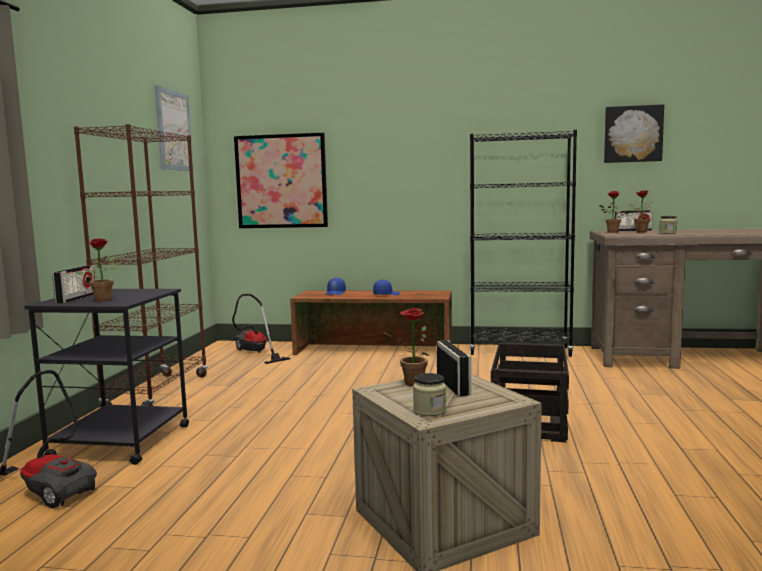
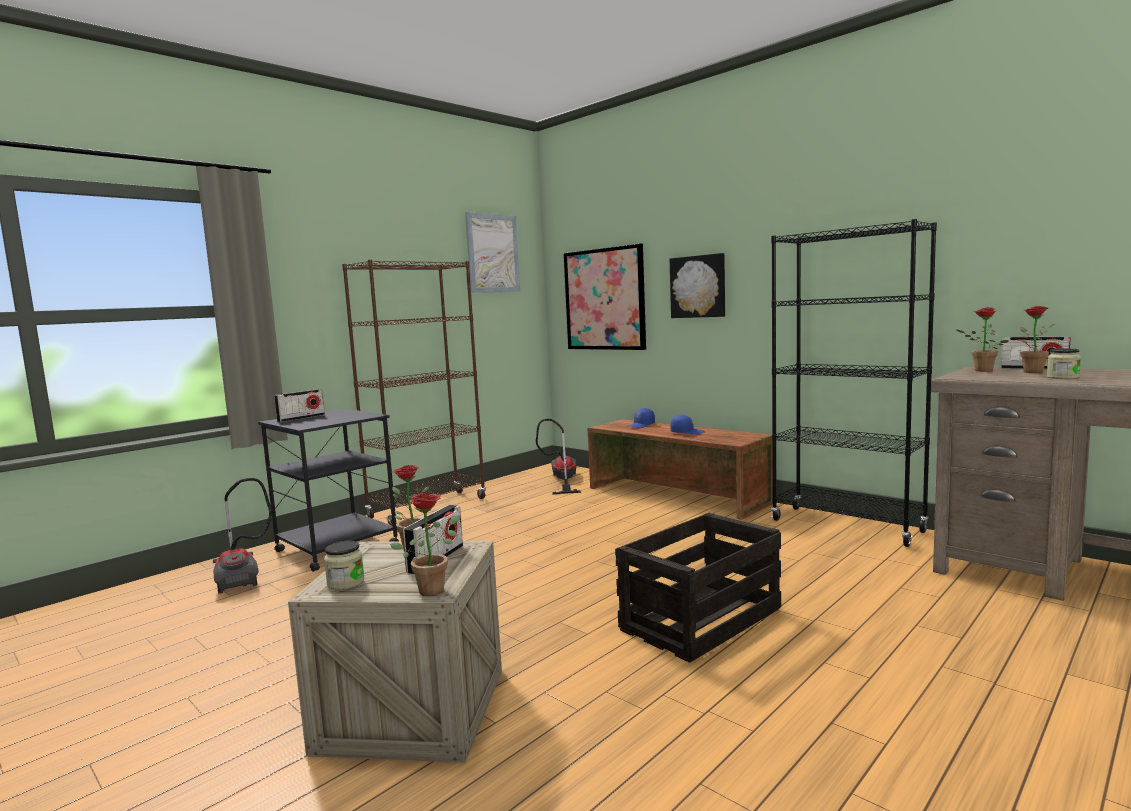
camera: 35 degrees right, 0 degrees up
(104, 299) = (310, 421): potted plant -> potted plant (434, 588)
(632, 134) = (1046, 215): picture -> picture (698, 286)

